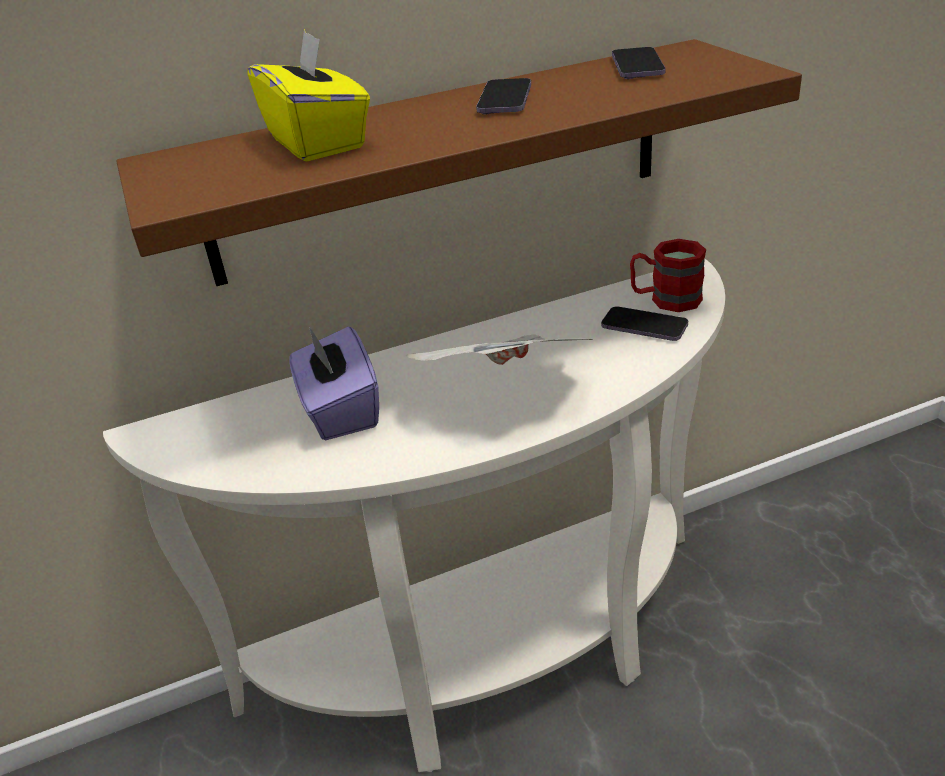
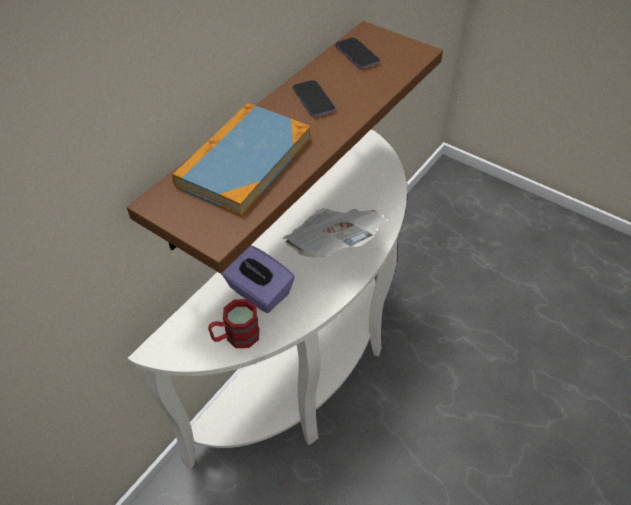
camera: 35 degrees left, 15 degrees up
(318, 142) = (244, 162): yellow tissue box -> book
(644, 326) = (371, 185): phone -> none
(665, 299) = (369, 163): red mug -> red mug (235, 337)

